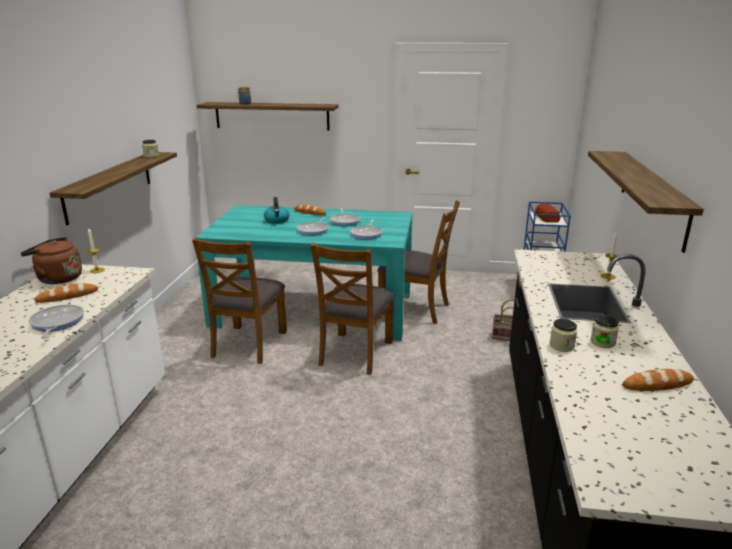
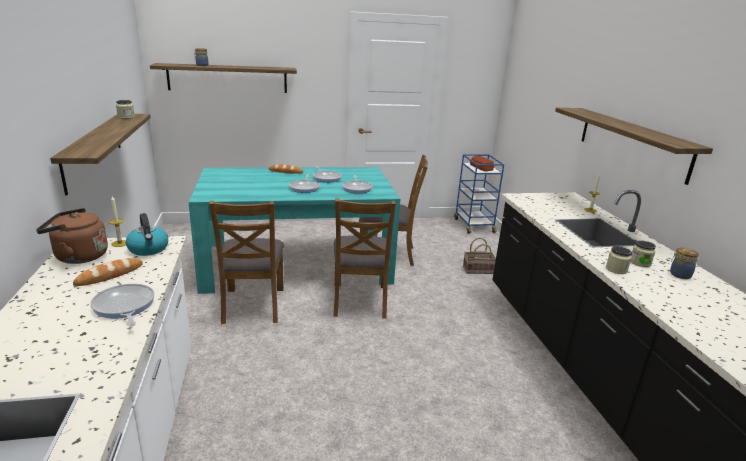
camera: 20 degrees left, 0 degrees up
(277, 220) = (260, 181): kettle -> kettle (148, 249)
(640, 361) = (679, 274): none -> jar
(657, 384) = (708, 291): bread -> none

